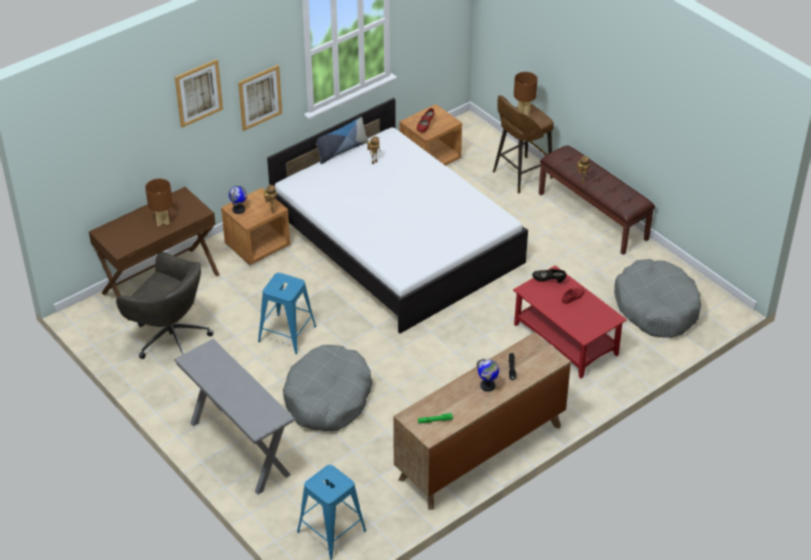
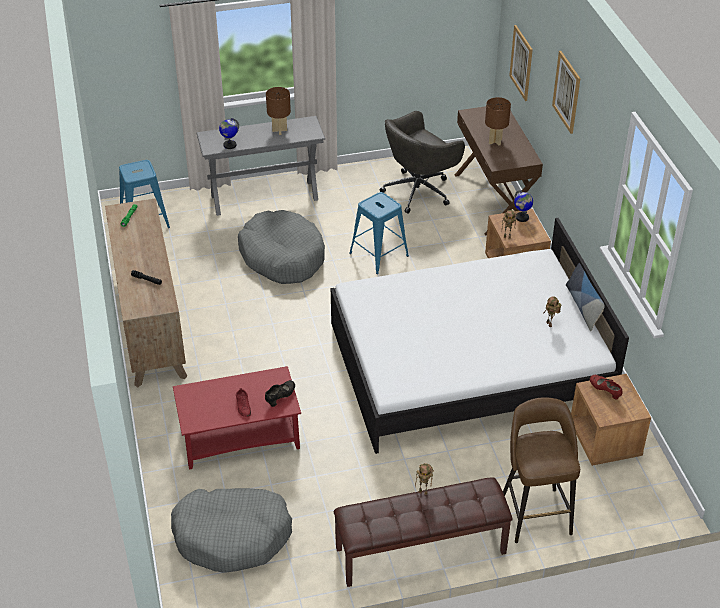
camera: 115 degrees right, 0 degrees up
(260, 97) = (590, 168): picture -> picture (521, 62)
(487, 386) = (139, 258): globe -> globe (229, 145)
(524, 112) = (554, 451): brown table lamp -> brown table lamp (279, 131)

